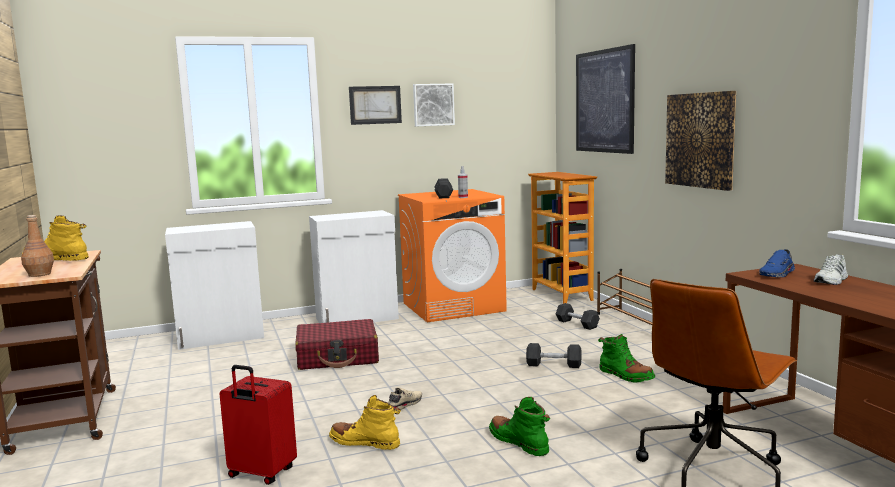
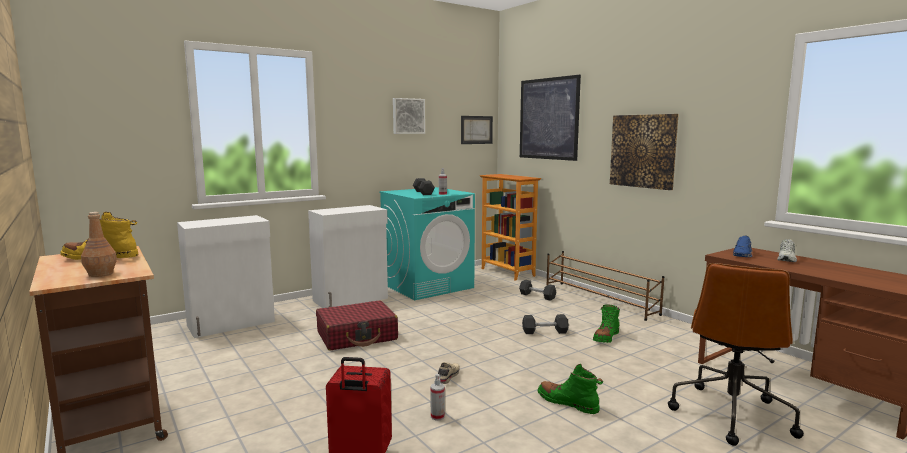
camera: 15 degrees left, 0 degrees up
(365, 443) = (437, 416): yellow boot -> spray bottle
(375, 105) = (362, 114): picture -> picture (476, 130)
(454, 307) = (428, 286): orange washing machine -> turquoise washing machine
(625, 375) = (606, 337): green boot -> green boot turned 90 degrees clockwise

